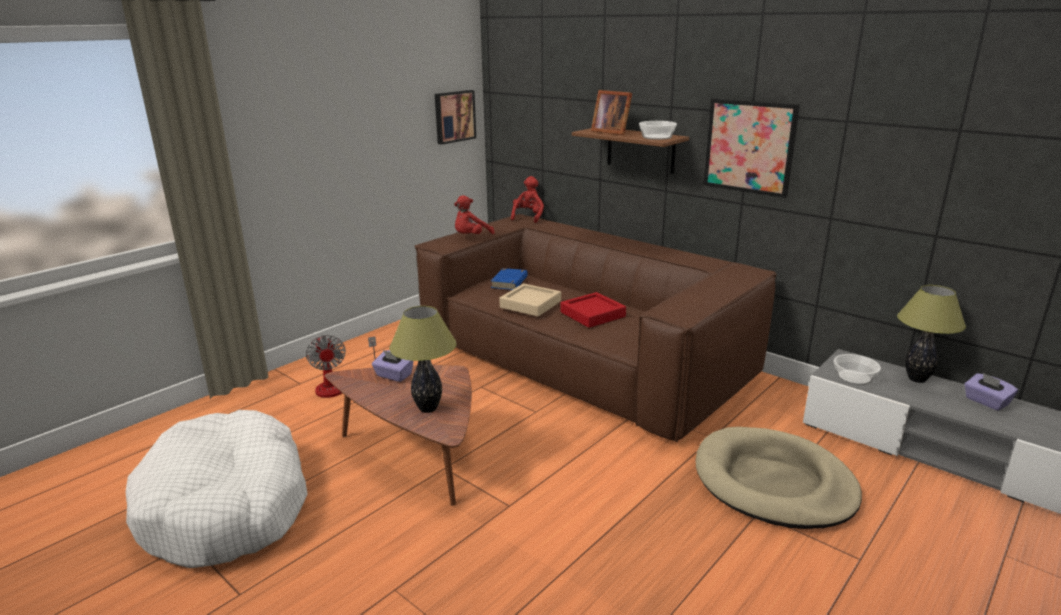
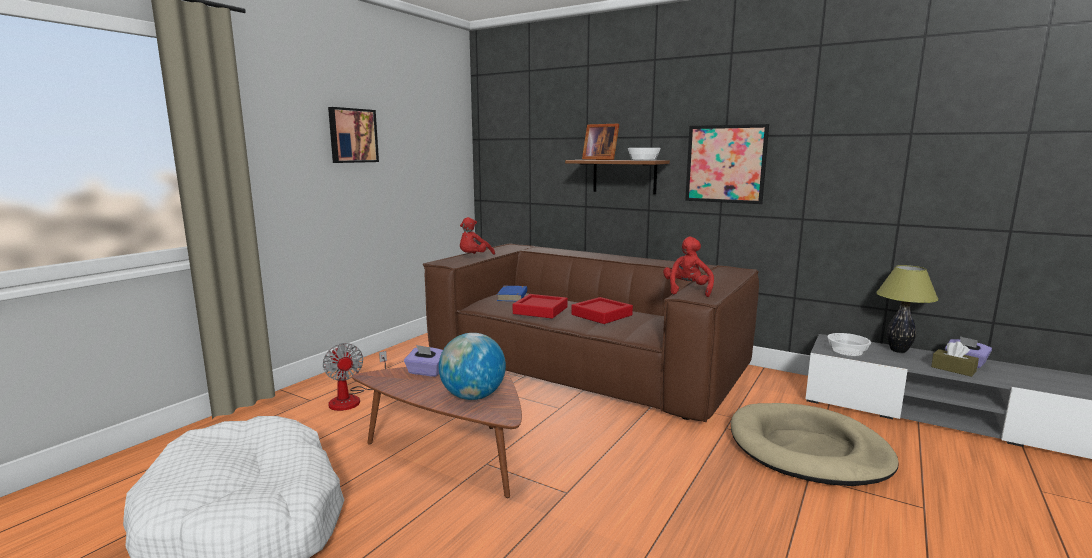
camera: 10 degrees left, 10 degrees down
(427, 408) = (473, 396): table lamp -> globe
(454, 116) = (449, 157): picture -> picture (352, 135)
(528, 217) = (518, 245): red plush toy -> red plush toy (687, 290)
(530, 304) = (540, 310): beige tray -> red tray
(964, 410) = (953, 369): none -> brown tissue box

